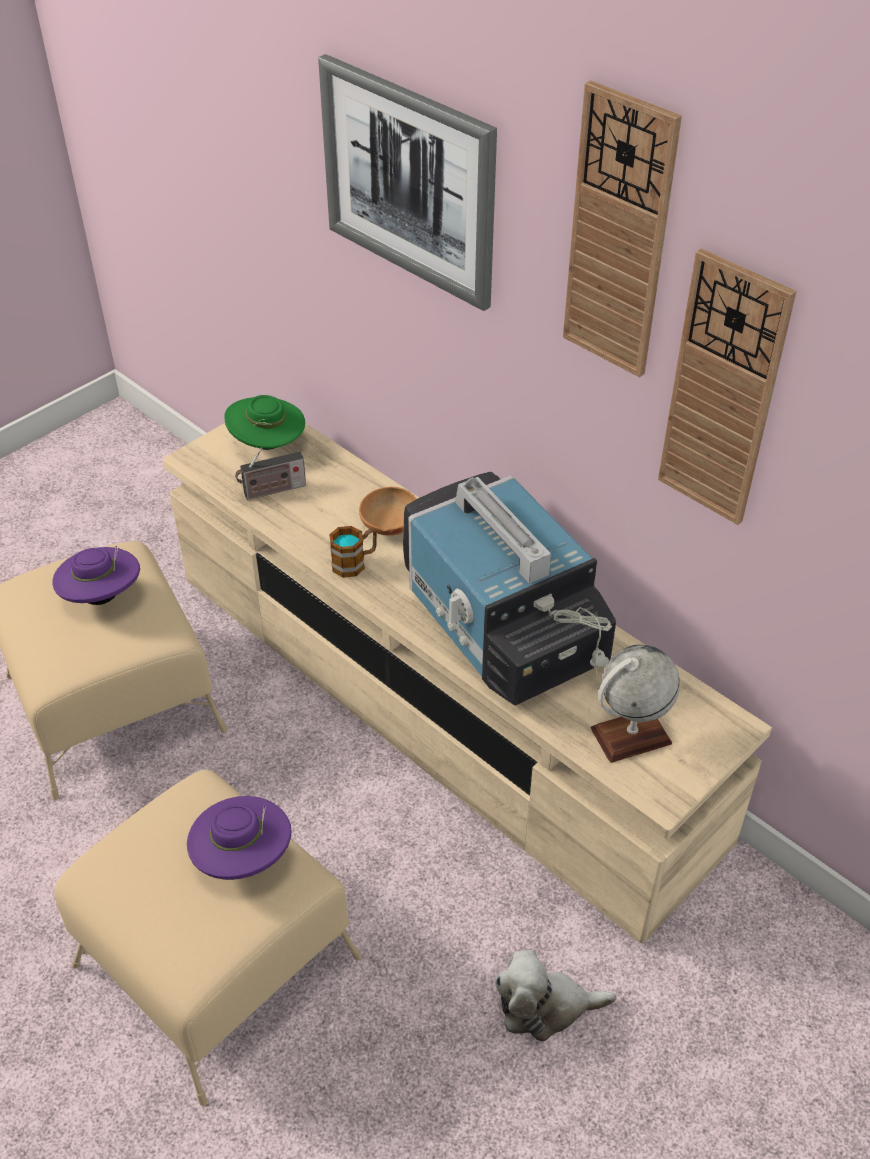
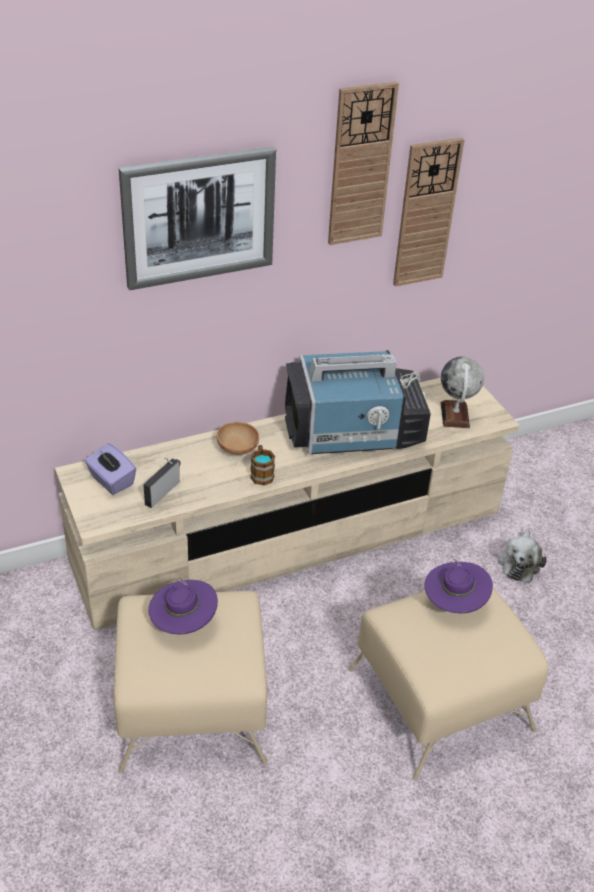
camera: 70 degrees left, 5 degrees down
(268, 445) = (111, 480): green hat -> purple tissue box
(272, 491) = (163, 491): radio -> radio turned 150 degrees counterclockwise

